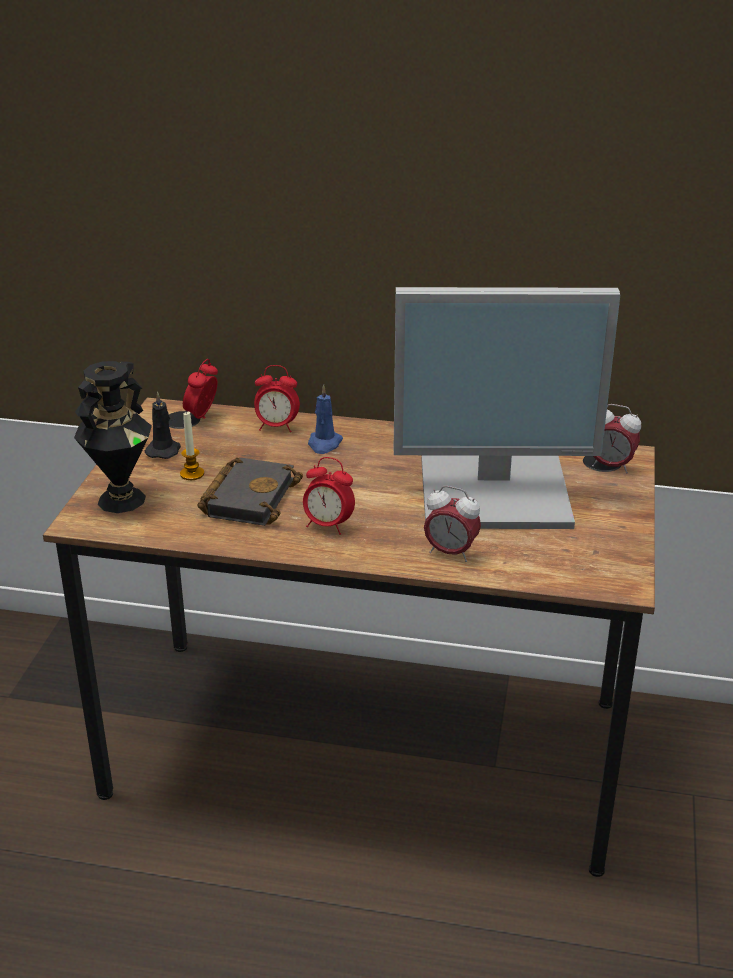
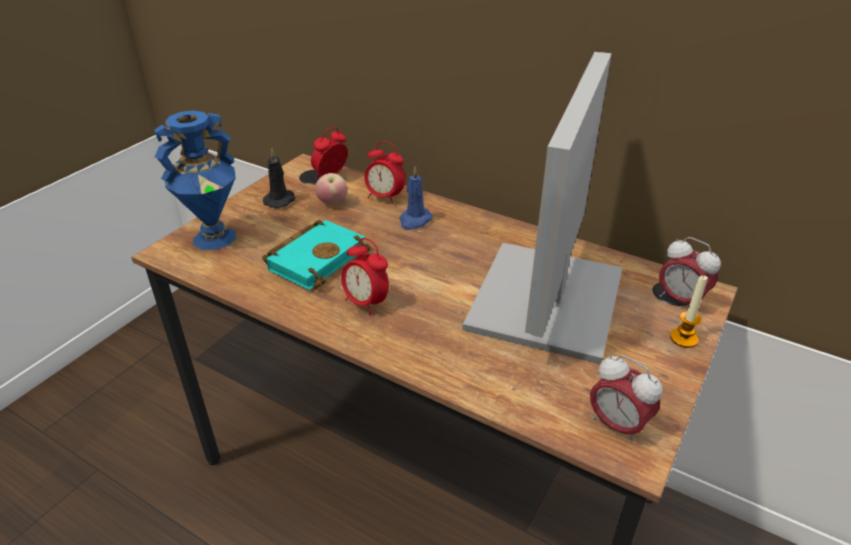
camera: 20 degrees right, 5 degrees up
(121, 499) = (214, 237): black vase -> blue vase
(192, 474) = (287, 226): candle -> candle (683, 338)
(224, 443) = (332, 203): none -> apple
(248, 497) = (317, 258): black book -> turquoise book
(450, 553) = (464, 362): alarm clock -> alarm clock (617, 425)
(497, 491) = (548, 303): monitor -> monitor turned 90 degrees clockwise

